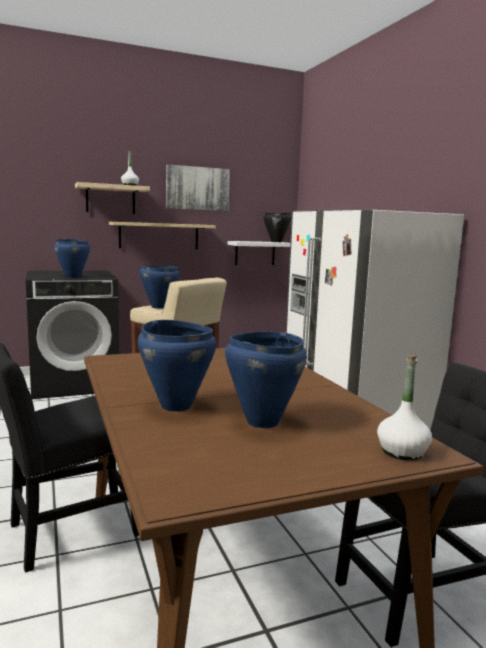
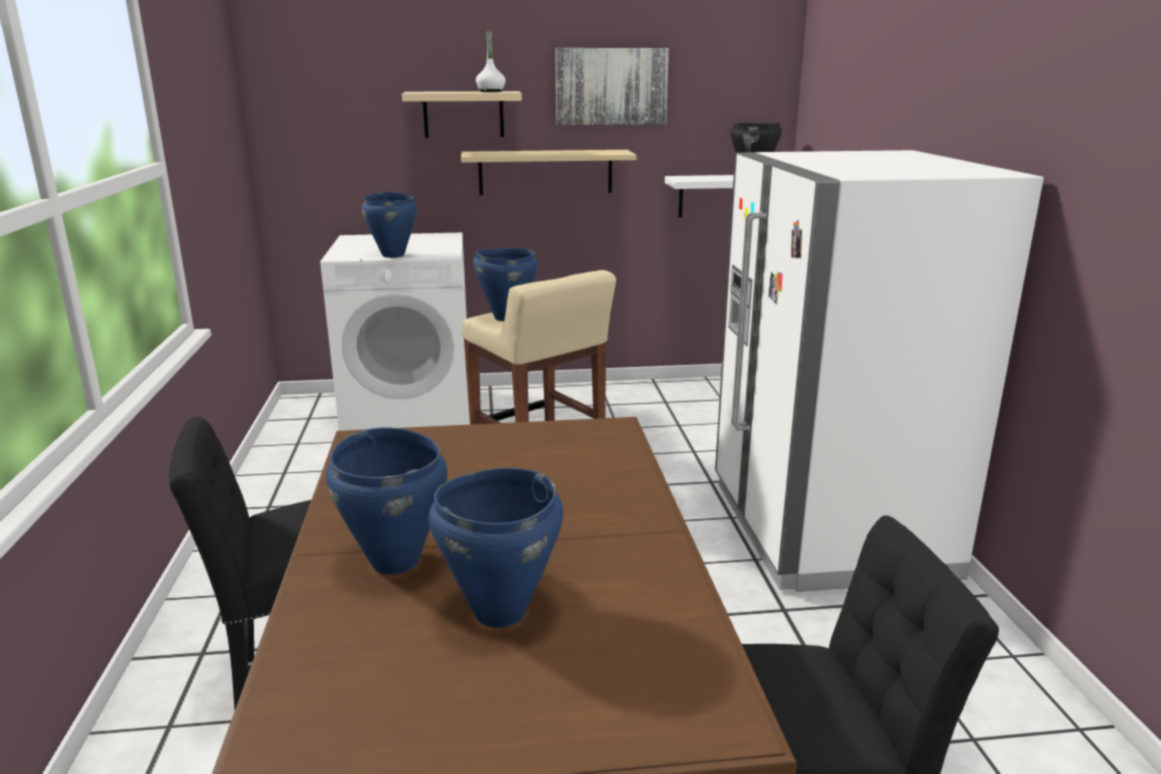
camera: 15 degrees right, 10 degrees up
(75, 383) = (410, 412): black washing machine -> white washing machine
(402, 452) = (674, 711): white bottle -> none

